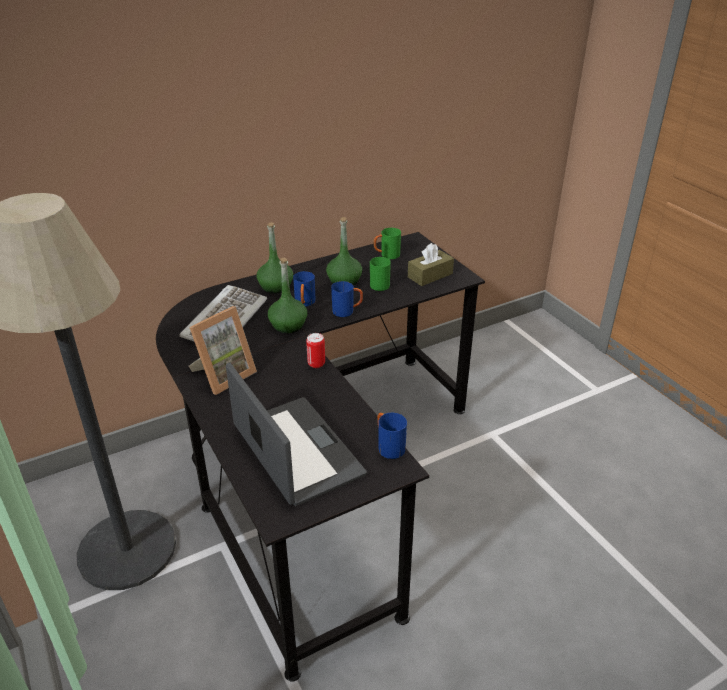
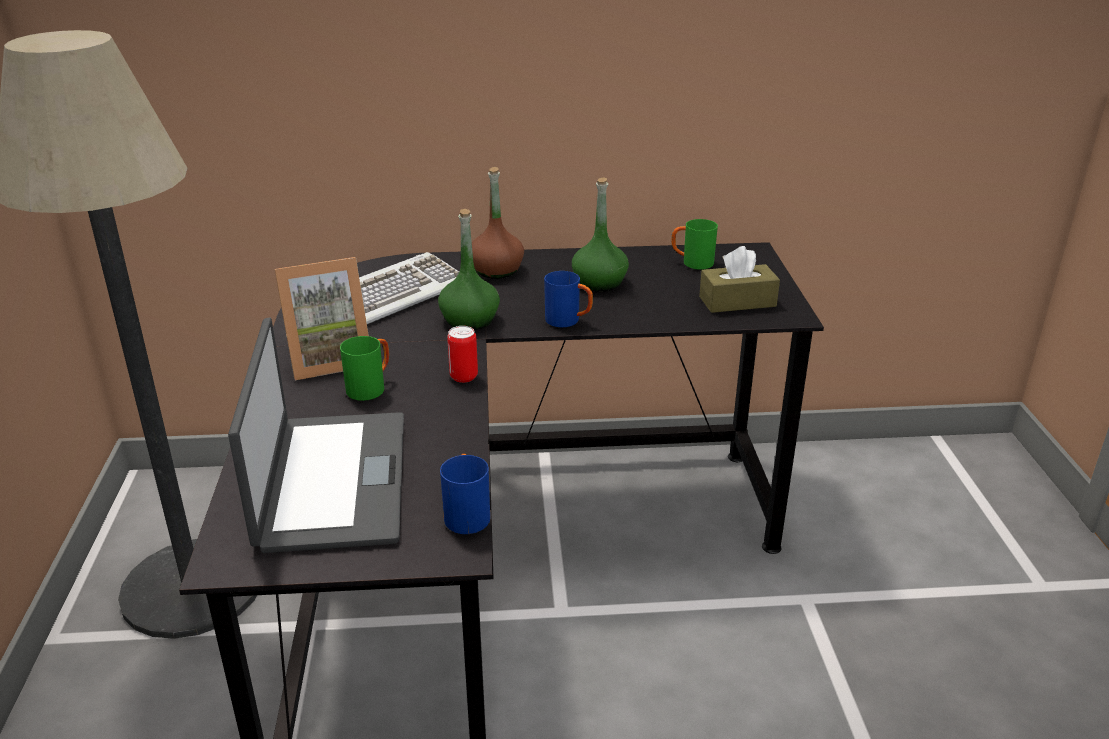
camera: 25 degrees right, 5 degrees down
(276, 287) = (497, 270): green bottle -> brown bottle
(304, 304) = (517, 299): blue mug -> none
(380, 284) = (649, 297): green mug -> green mug (371, 387)

